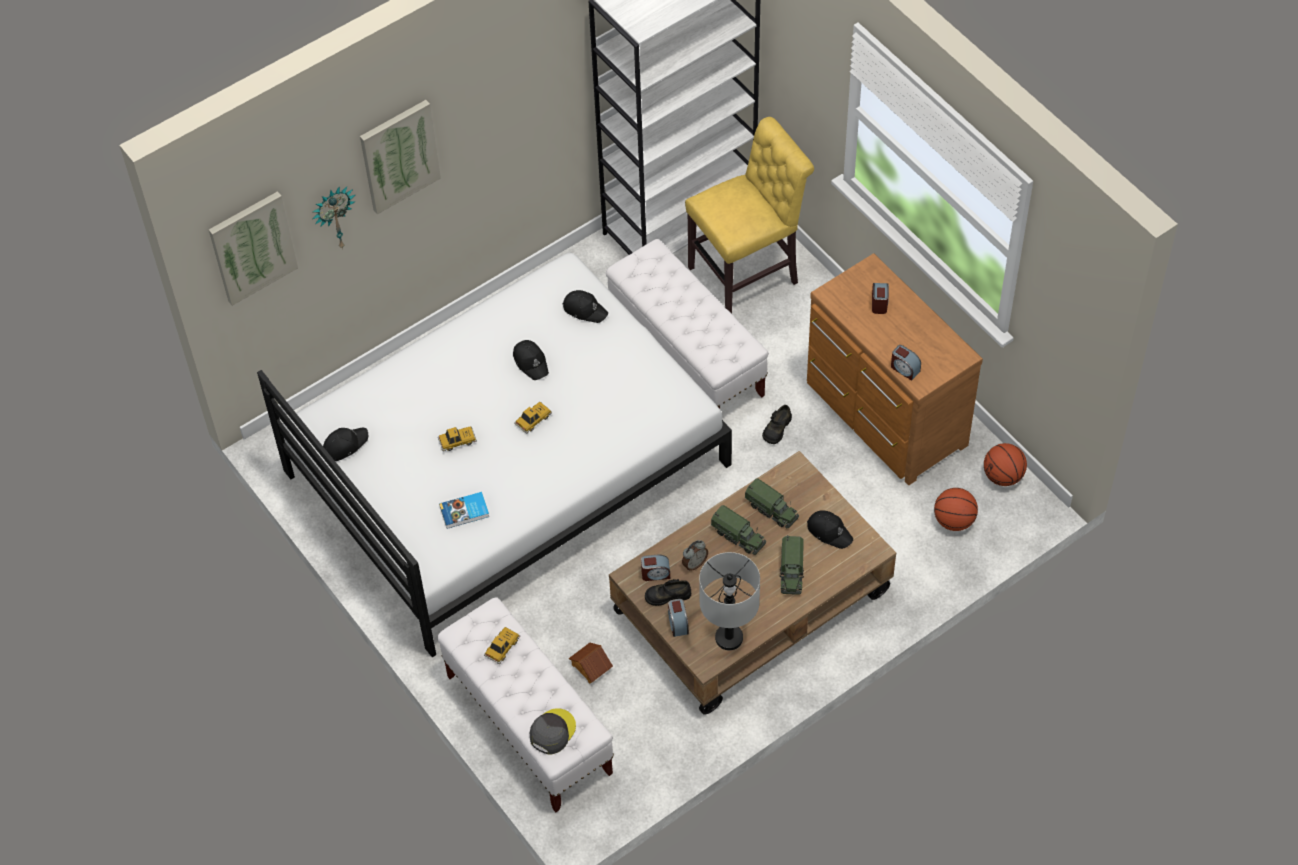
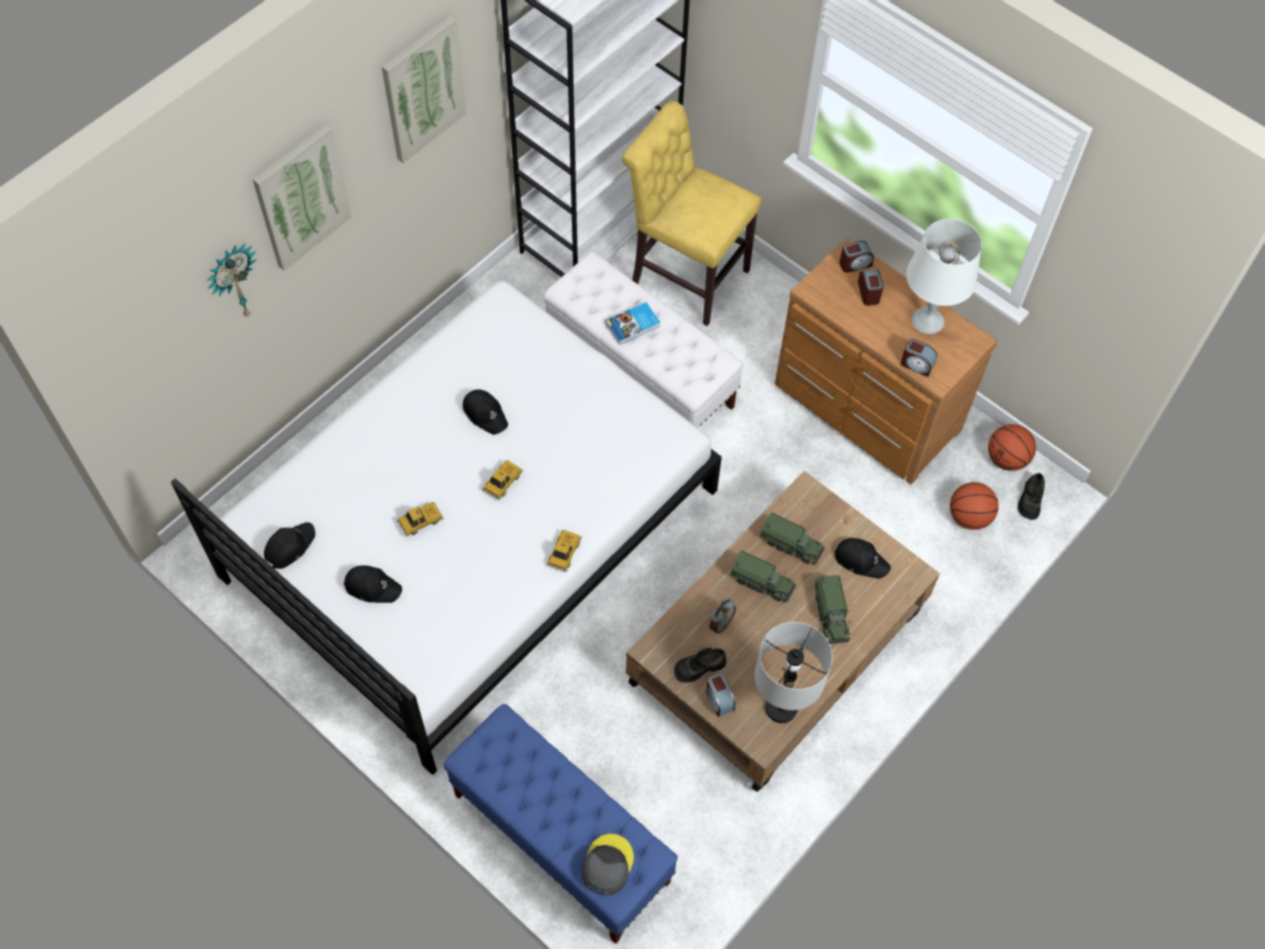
camera: 15 degrees left, 5 degrees up
(252, 247) = (139, 334): picture -> picture (422, 89)
(465, 512) = (447, 607): book -> book (633, 325)
(502, 647) = (524, 767): toy car -> toy car (564, 552)
(528, 724) = (561, 838): white bench -> blue bench
(585, 309) = (532, 343): black cap -> black cap (372, 586)
(590, 667) = (616, 755): toy house -> none
(655, 573) = (679, 643): alarm clock -> alarm clock (855, 264)
(748, 273) = (685, 274): yellow chair -> yellow chair turned 105 degrees counterclockwise
(776, 428) = (756, 442): black shoe -> black shoe (1030, 500)
(925, 333) = (928, 320): none -> white table lamp

